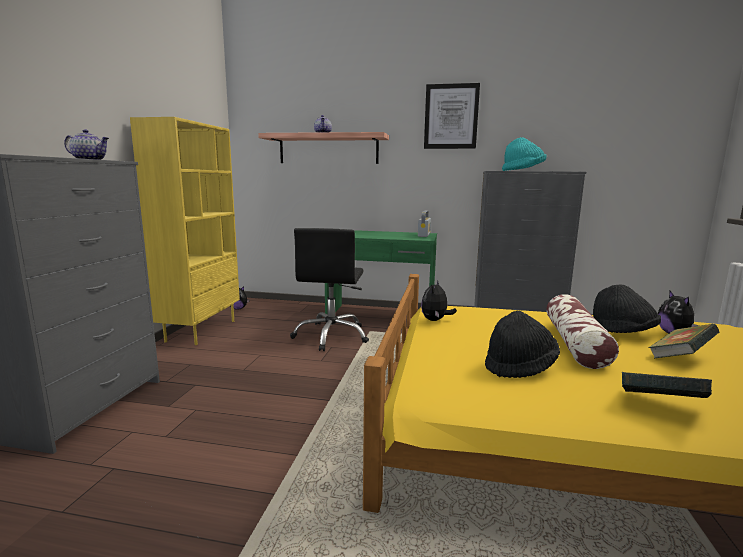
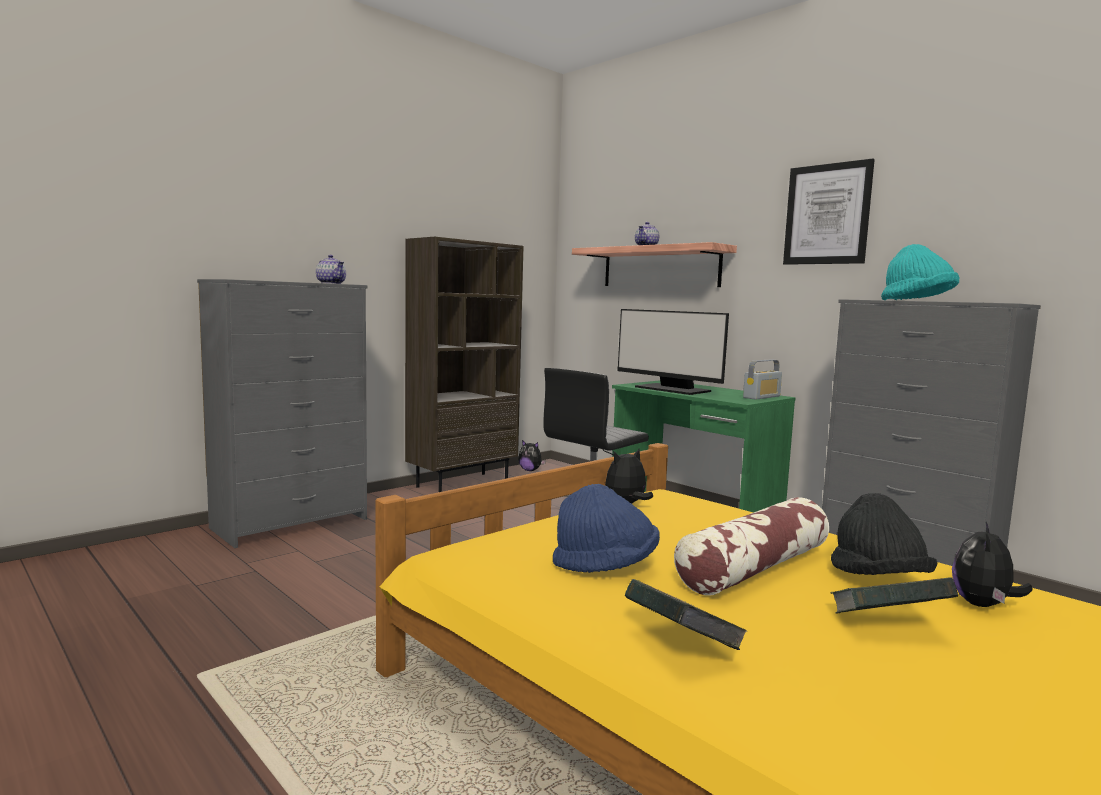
camera: 35 degrees right, 5 degrees down
(201, 330) = (462, 484): yellow bookcase -> brown bookcase
(366, 235) = (671, 389): none -> monitor
(519, 367) = (605, 566): black hat -> blue hat

